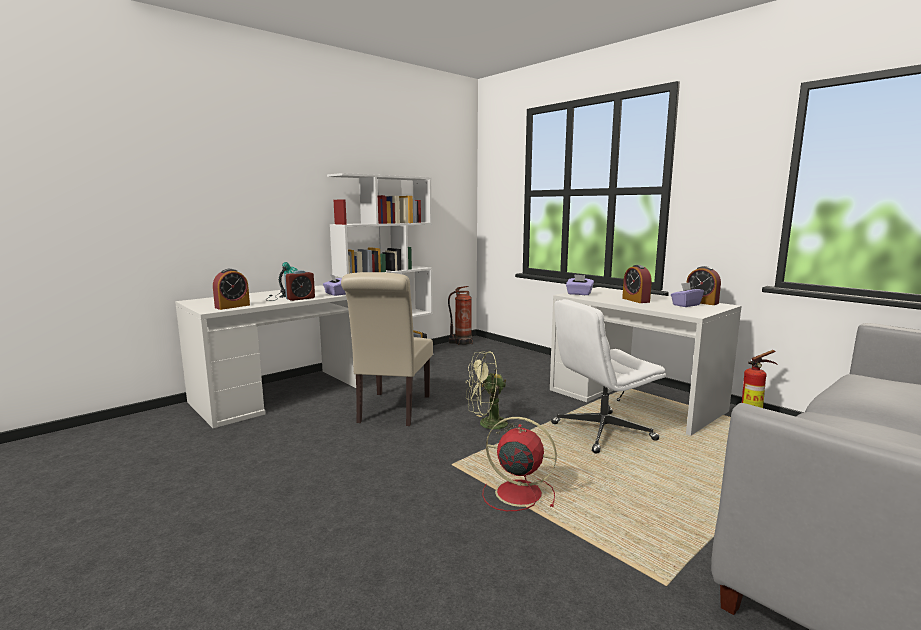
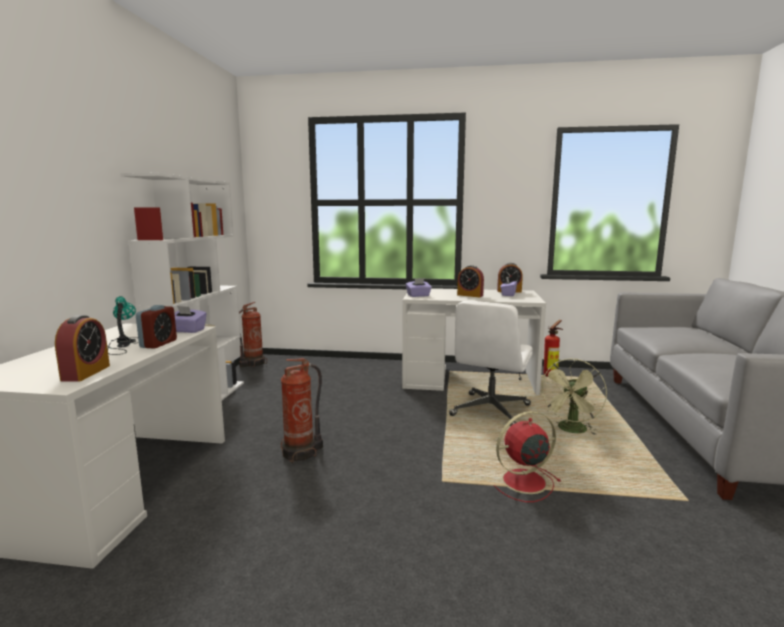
camera: 40 degrees left, 0 degrees up
(392, 411) = (301, 453): beige chair -> fire extinguisher
(487, 425) = (408, 435): green fan -> green fan (571, 430)

